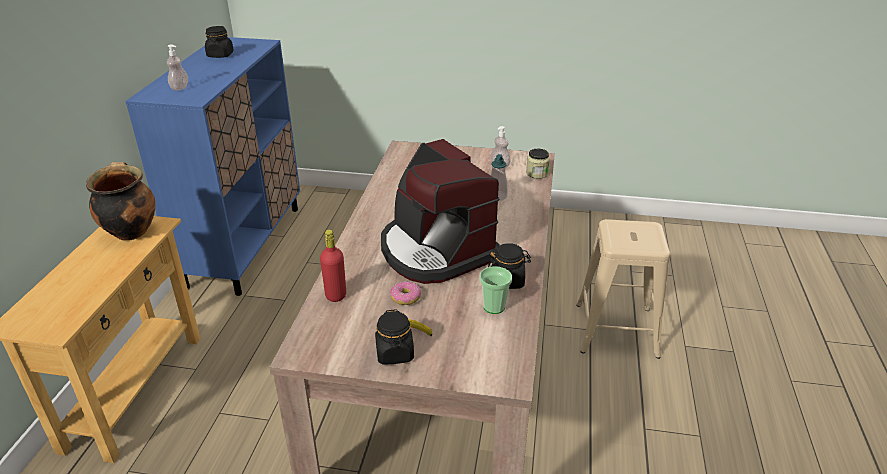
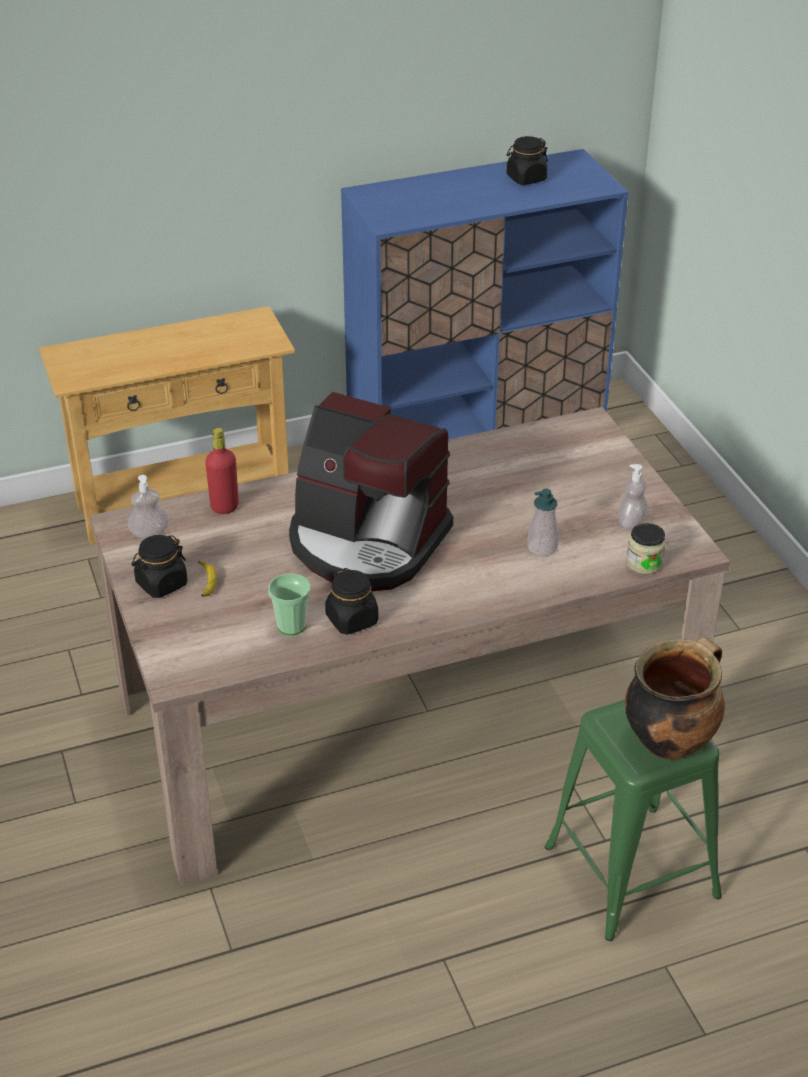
camera: 60 degrees right, 5 degrees up
(130, 231) = (244, 333): cooking pot -> cooking pot (669, 740)
(180, 88) = (405, 200): soap dispenser -> soap dispenser (149, 533)
(405, 298) = (258, 555): donut -> none
(435, 250) = (367, 543): coffee machine -> coffee machine turned 90 degrees counterclockwise
(616, 330) = (631, 871): beige stool -> green stool

